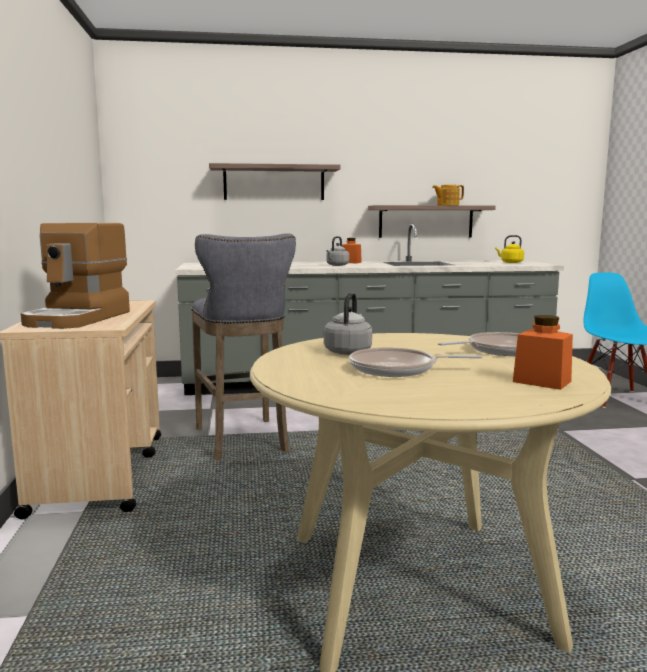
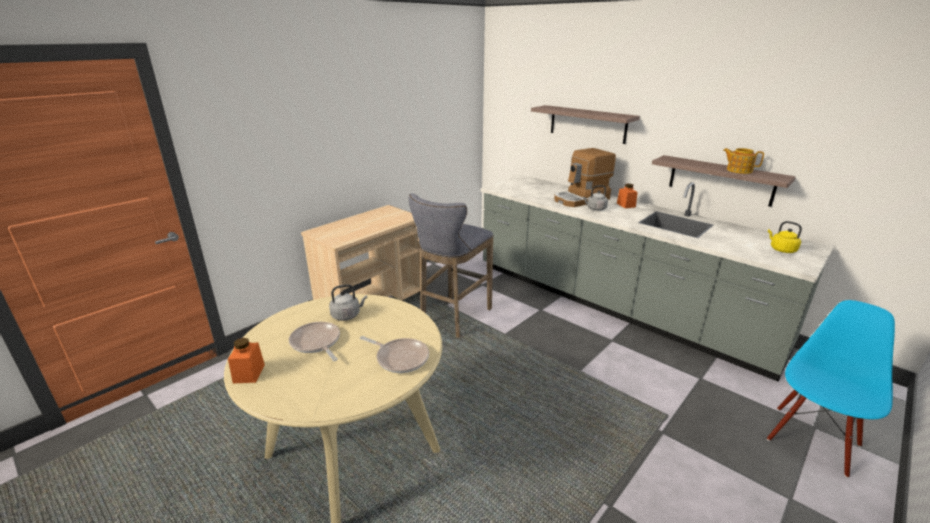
camera: 50 degrees right, 15 degrees up
(79, 318) = (348, 229): coffee machine -> coffee machine (581, 199)
(542, 381) = (324, 394): orange jar -> orange jar (249, 373)

